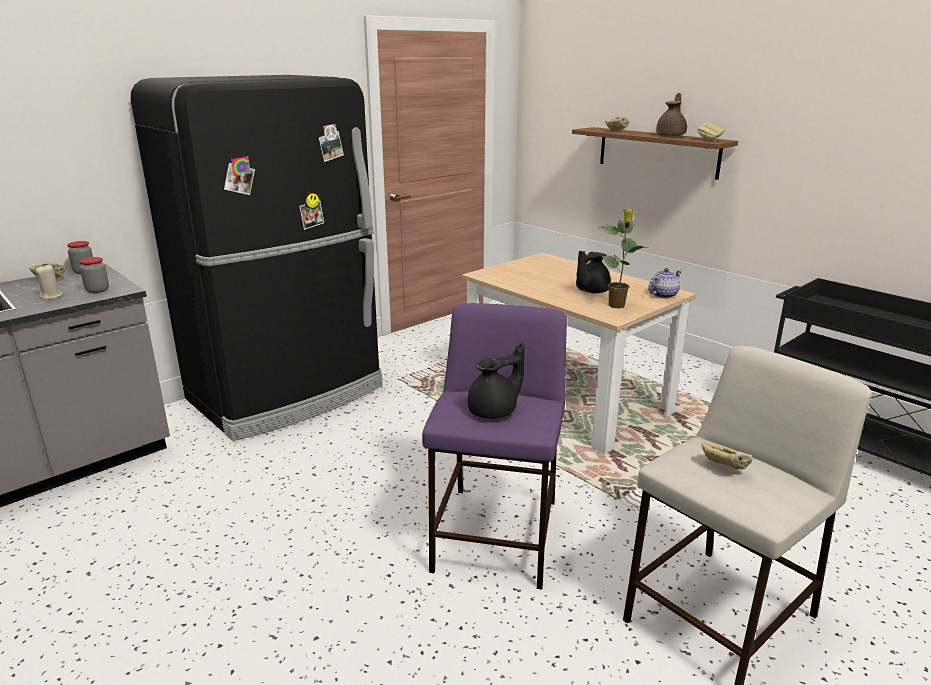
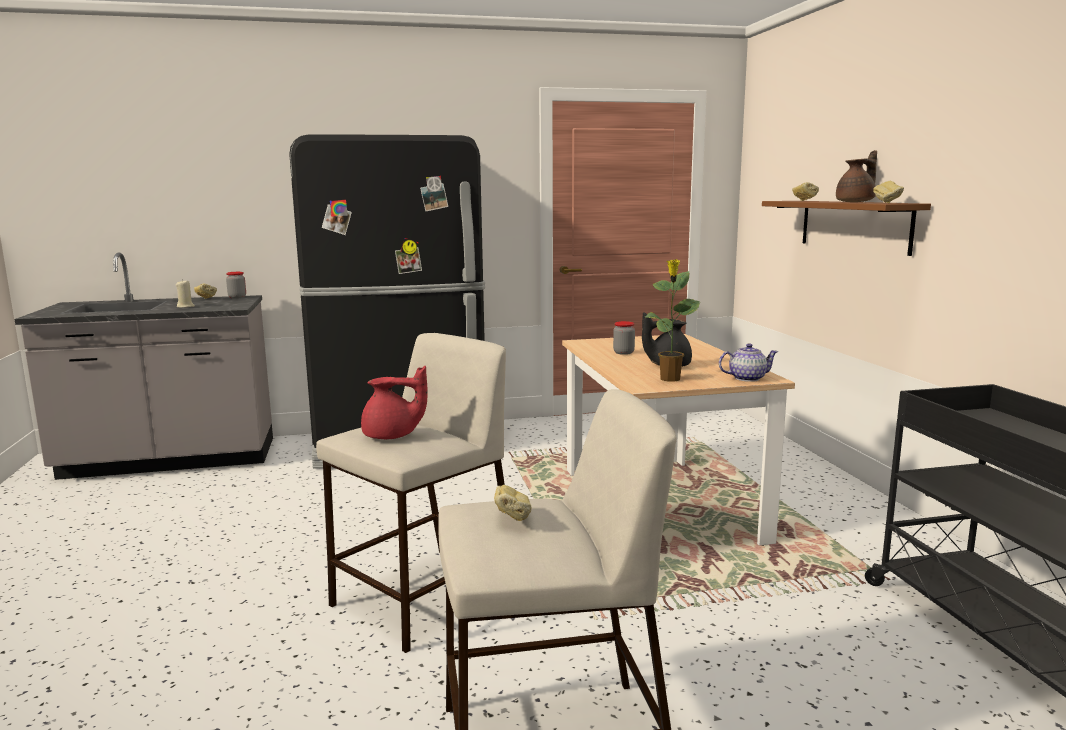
camera: 30 degrees right, 10 degrees down
(97, 290) = (219, 306): jar -> jar (623, 352)
(495, 411) = (392, 436): black teapot -> red teapot
(496, 536) = (425, 597): purple stool -> beige stool

